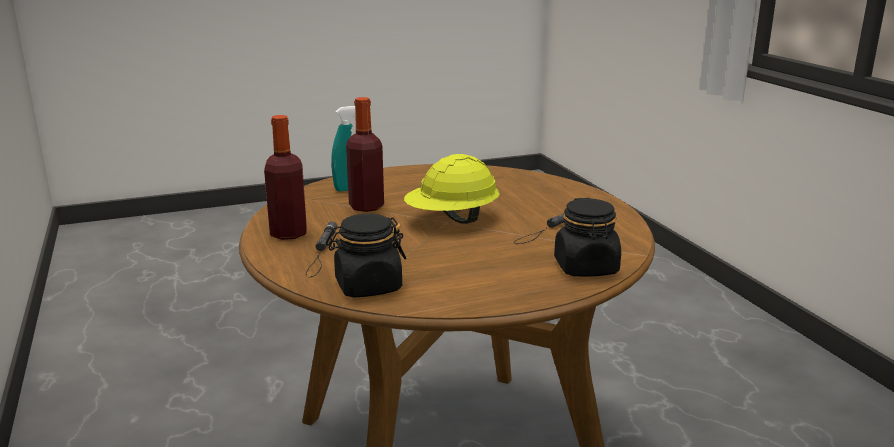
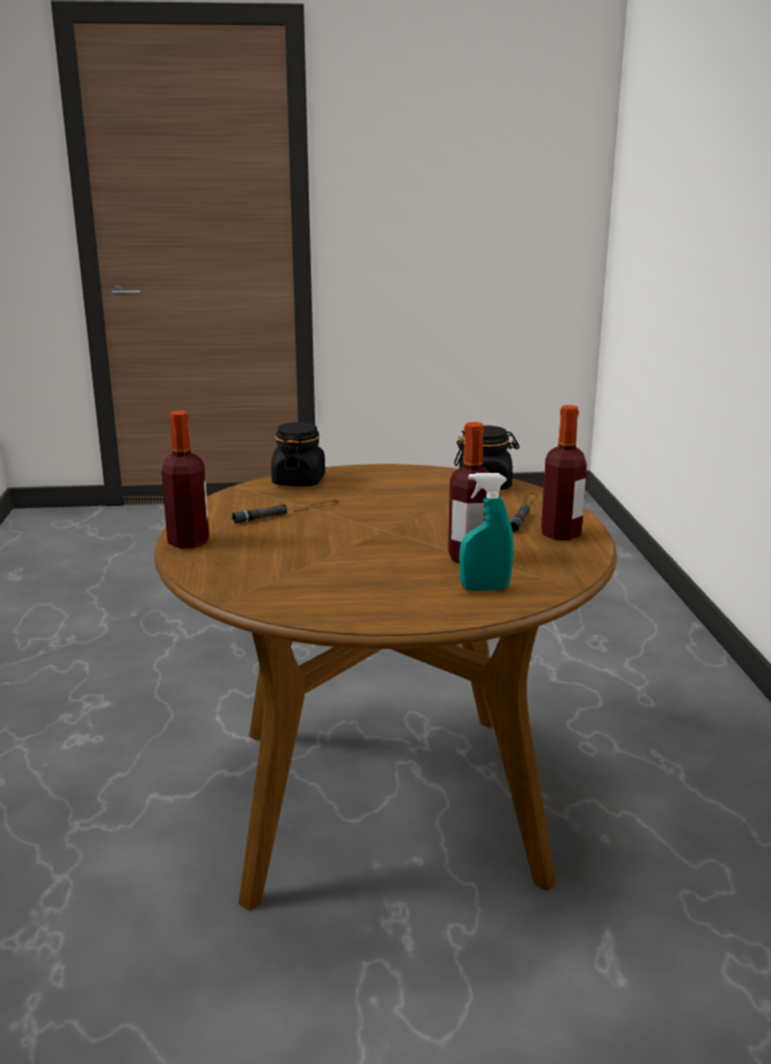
camera: 165 degrees left, 0 degrees up
(452, 220) = (378, 531): yellow hard hat -> none
(592, 198) = (188, 541): none -> bottle

